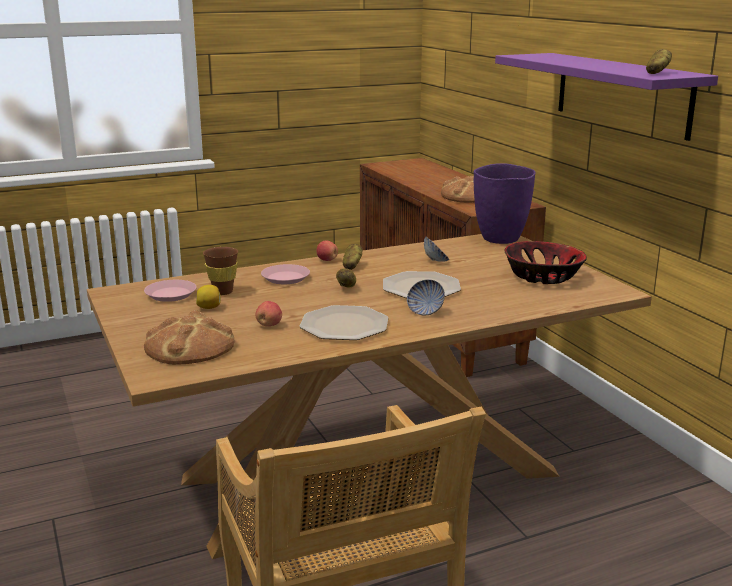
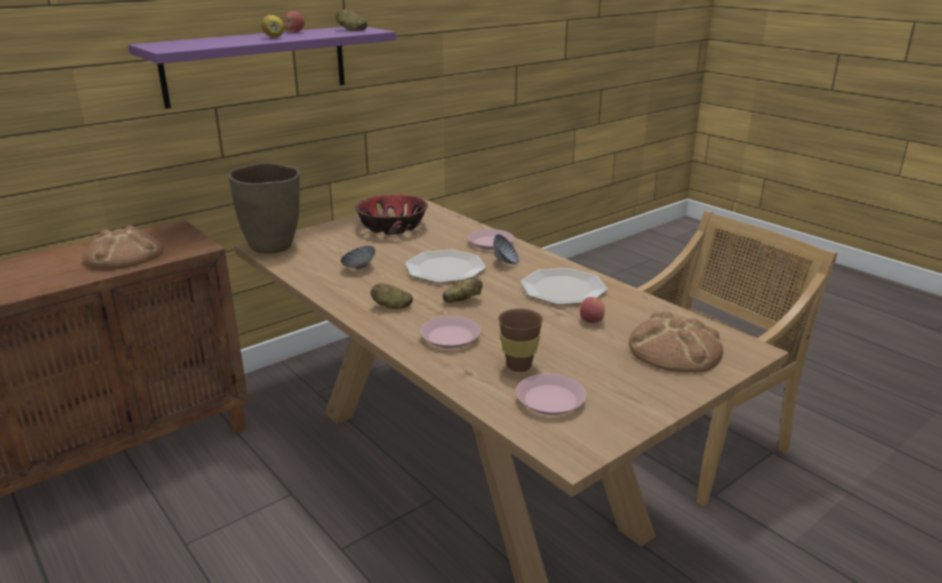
camera: 105 degrees left, 5 degrees up
(209, 307) = (572, 363): lemon -> lemon (274, 37)
(327, 260) = (373, 323): apple -> apple (294, 32)
(482, 311) = (491, 243): none -> pink plate
(500, 239) = (273, 246): purple vase -> brown vase

